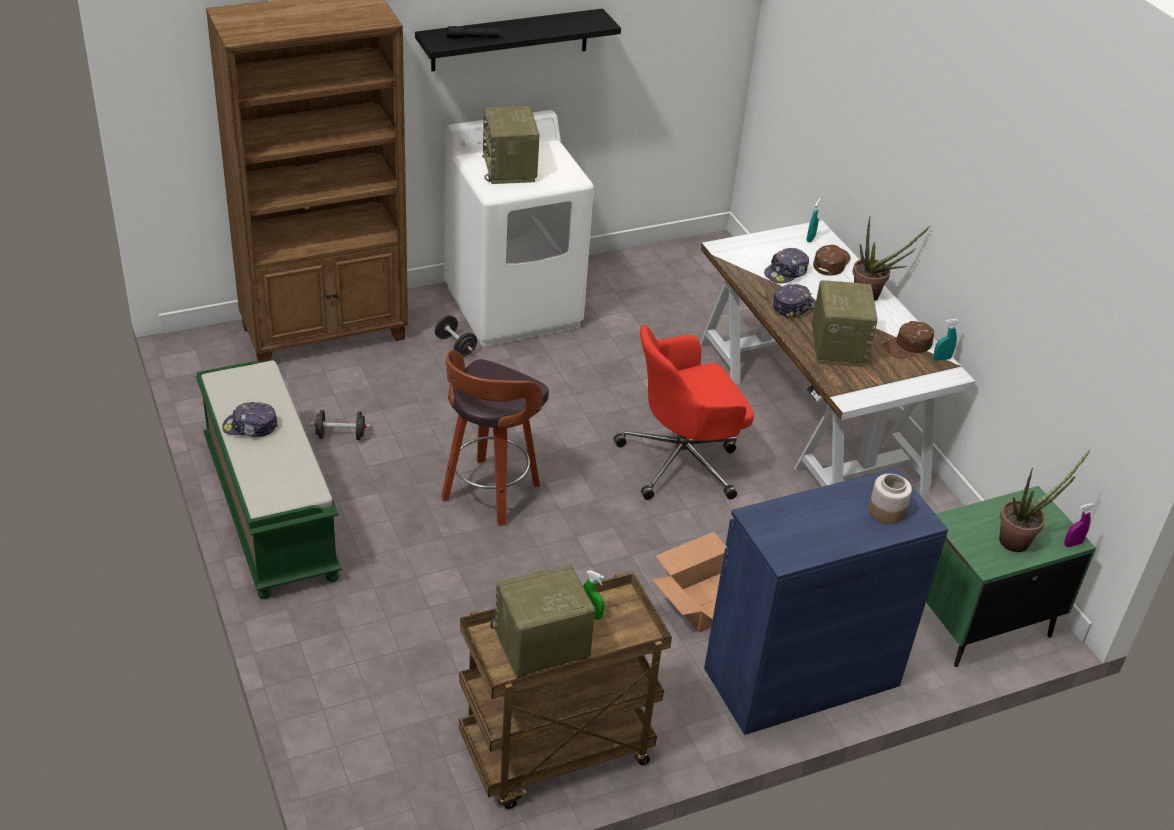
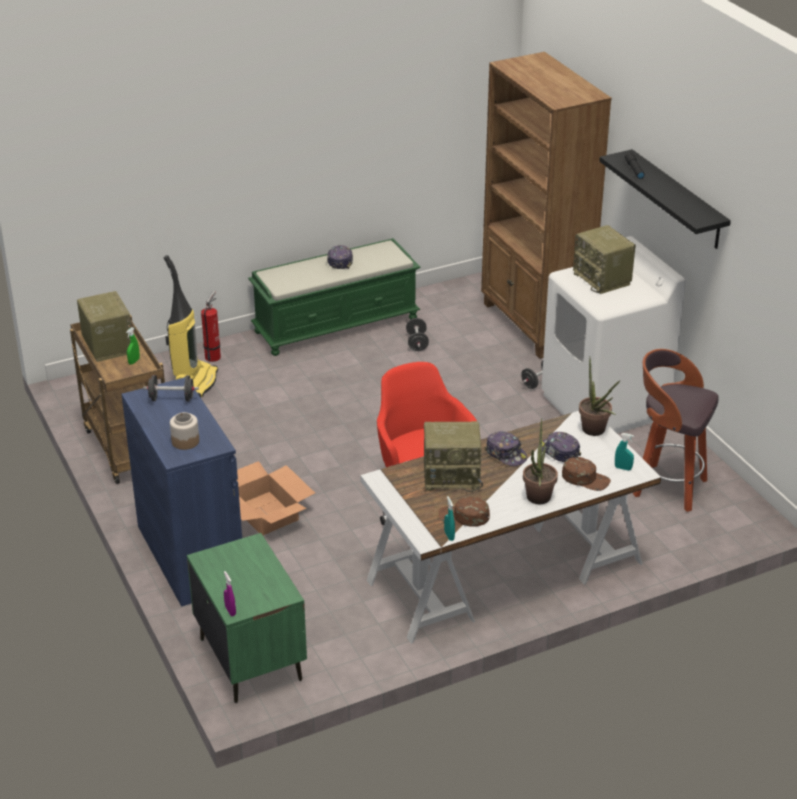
camera: 90 degrees right, 5 degrees down
(320, 650) = (213, 356): none -> fire extinguisher
(390, 673) = (195, 382): none -> vacuum cleaner
(489, 494) = (366, 408): stool -> stool (667, 488)
(510, 169) = (603, 279): radio -> radio turned 105 degrees counterclockwise
(788, 523) = (172, 398): none -> black dumbbell
(908, 346) = (464, 517): brown cap -> brown cap turned 45 degrees counterclockwise
(1020, 540) = (233, 580): potted plant -> potted plant (596, 432)

